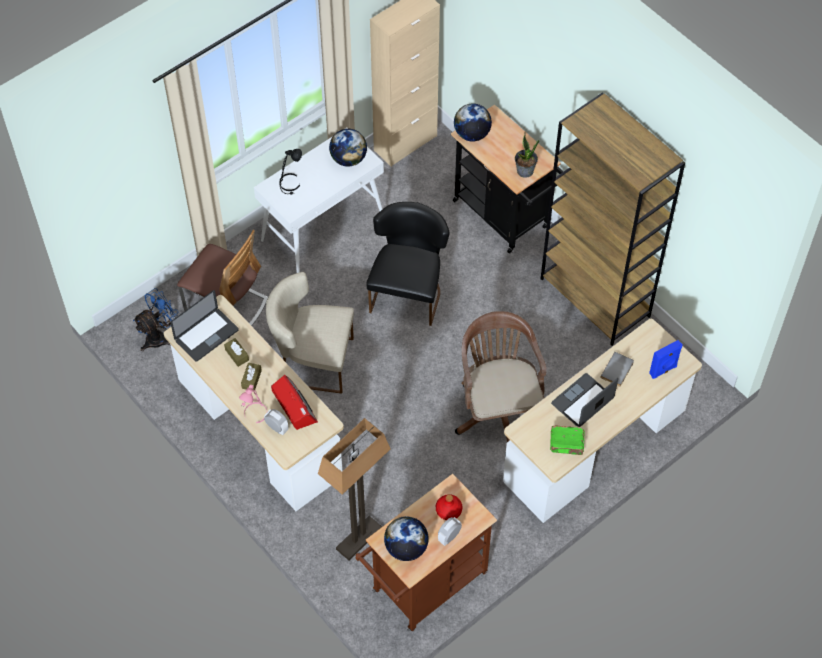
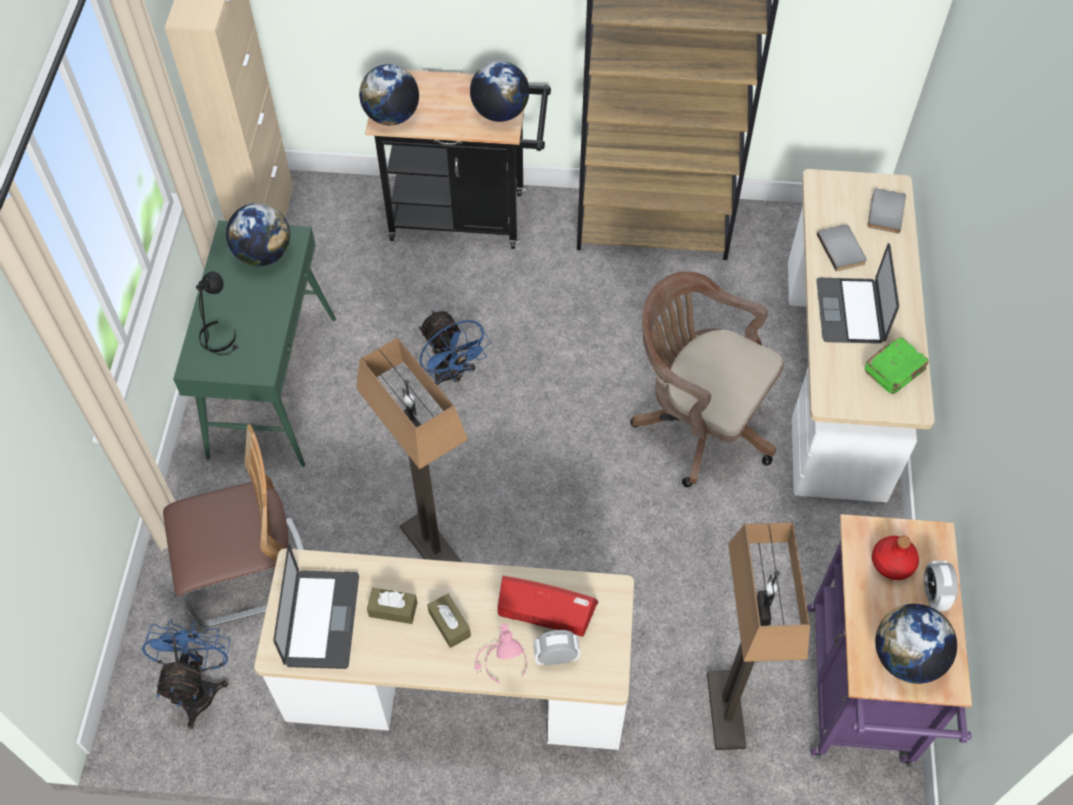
camera: 45 degrees left, 0 degrees up
(313, 361) = (431, 547): beige chair -> floor lamp
(323, 230) = (272, 385): white console table -> green console table
(408, 291) = (451, 376): black chair -> blue fan
(424, 587) = (859, 695): brown cart -> purple cart
(525, 171) = (500, 112): potted plant -> globe
(663, 370) = (884, 212): blue speaker -> grey book

